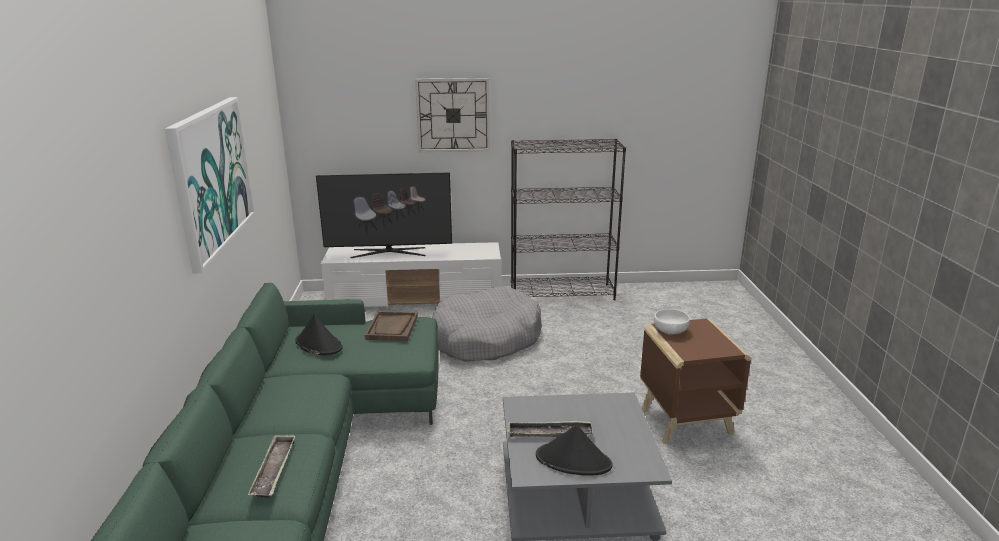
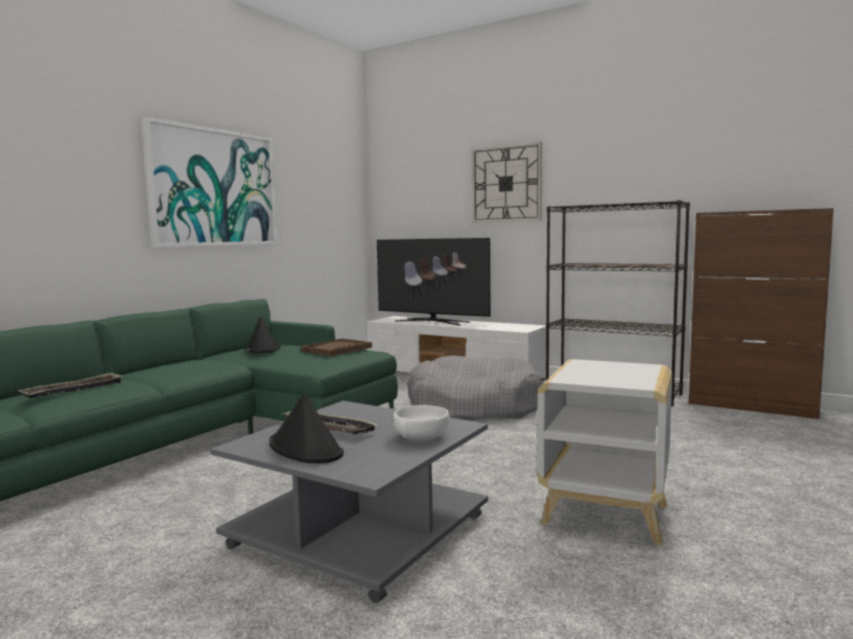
camera: 35 degrees right, 15 degrees down
(659, 288) = (752, 406): none -> brown cabinet
(671, 330) = (587, 364): white bowl -> white bowl (422, 437)
(687, 421) = (608, 514): brown side table -> white side table

